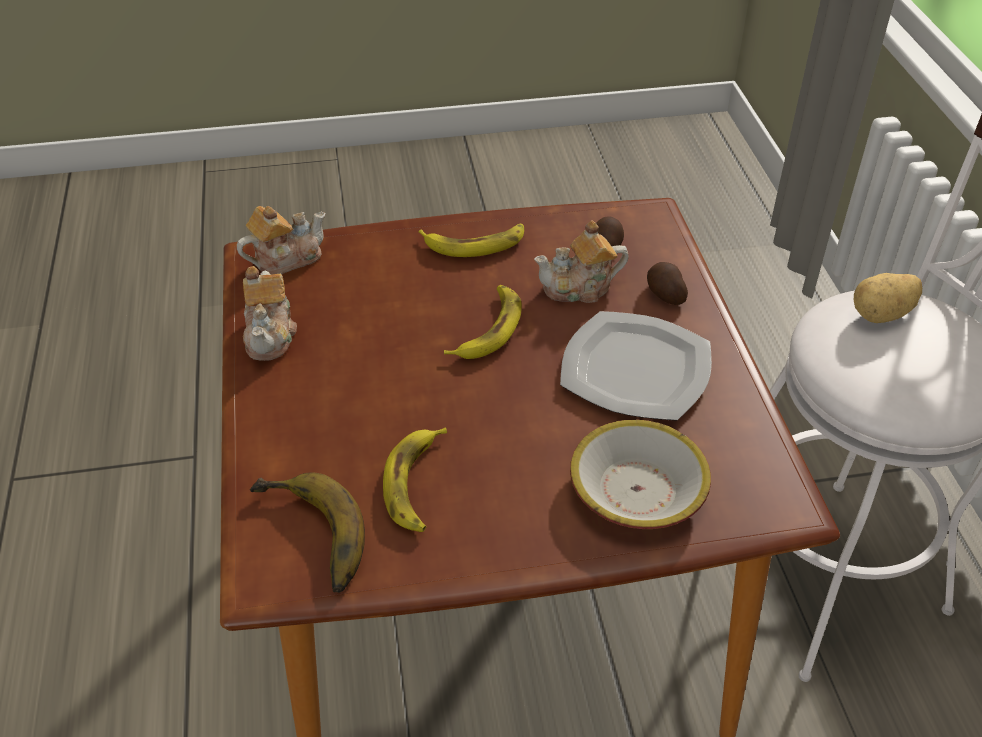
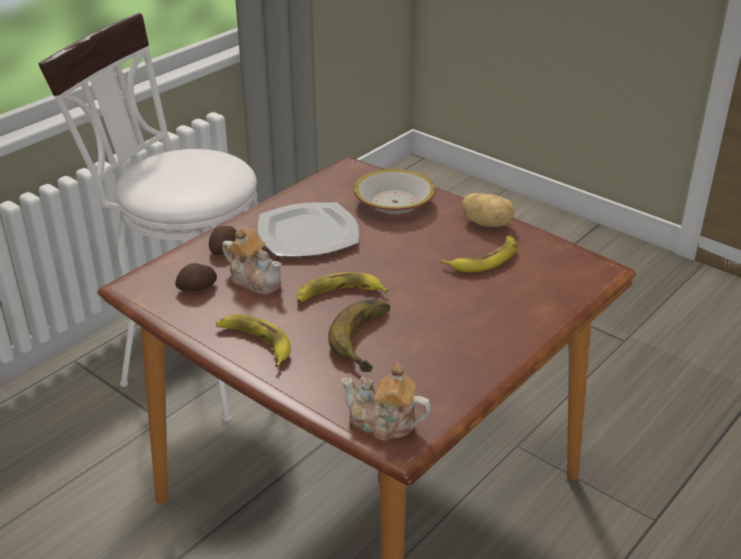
camera: 130 degrees left, 10 degrees down
(271, 334) = (463, 376): teapot -> none
(306, 539) = (564, 272): banana -> banana (371, 340)
(882, 315) = (163, 184): potato -> potato (487, 223)

